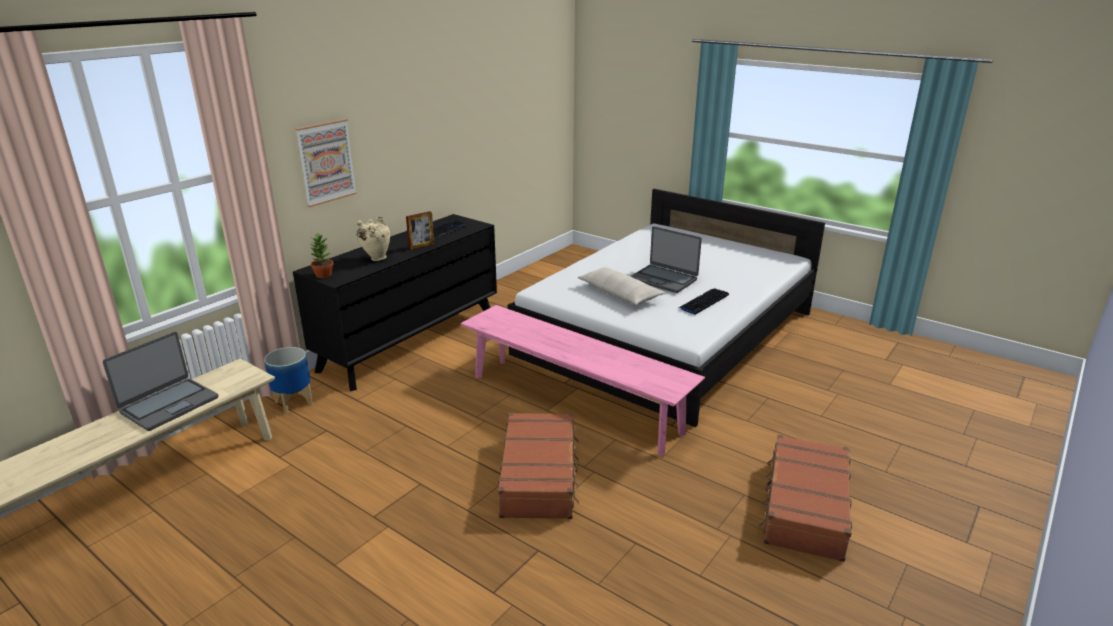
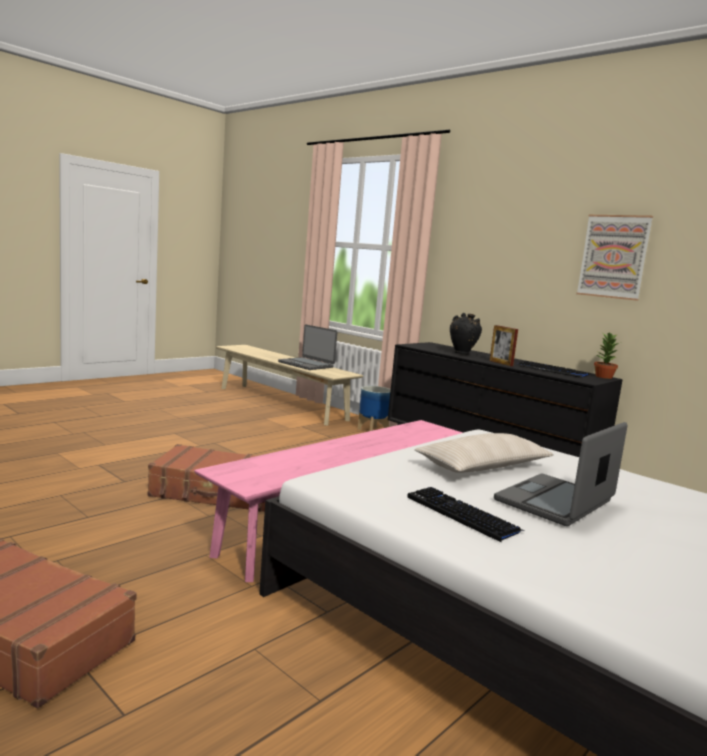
camera: 95 degrees right, 15 degrees down
(323, 275) = (421, 344): potted plant -> potted plant (603, 377)
(326, 162) = (487, 264): picture -> picture (613, 256)
(376, 258) = (462, 353): beige vase -> black vase

